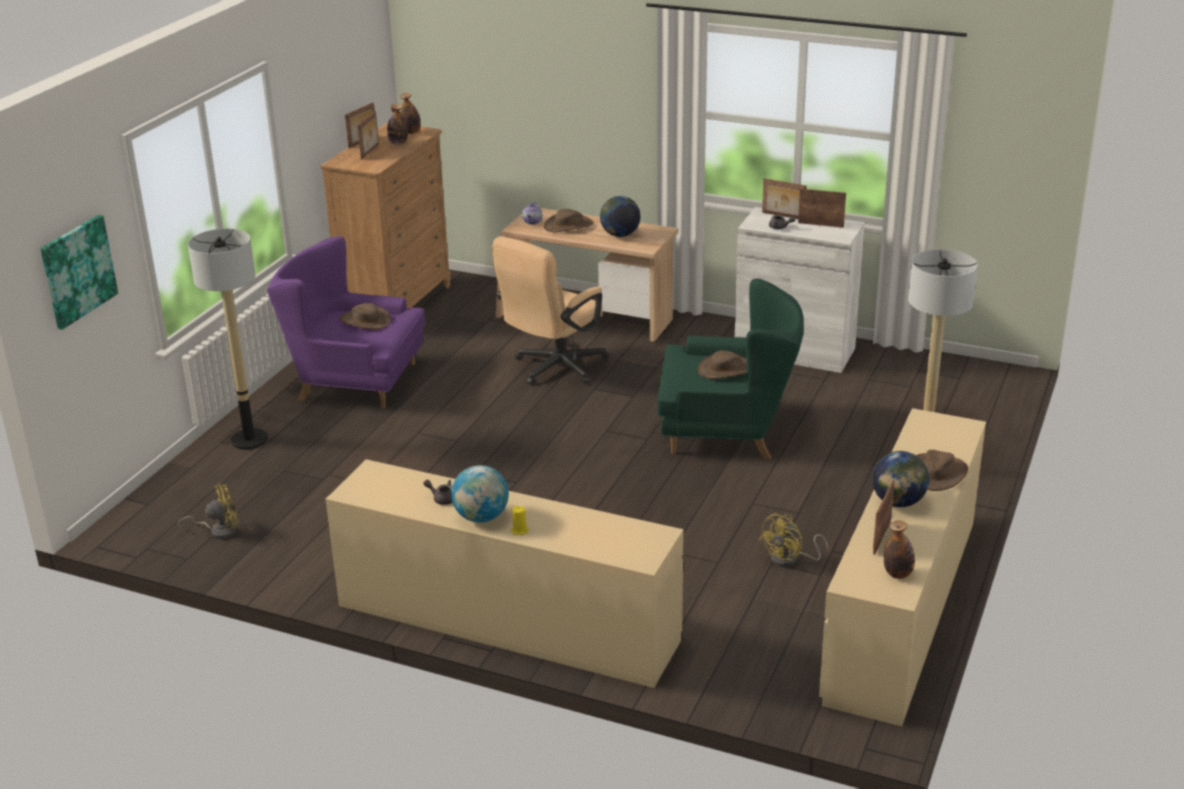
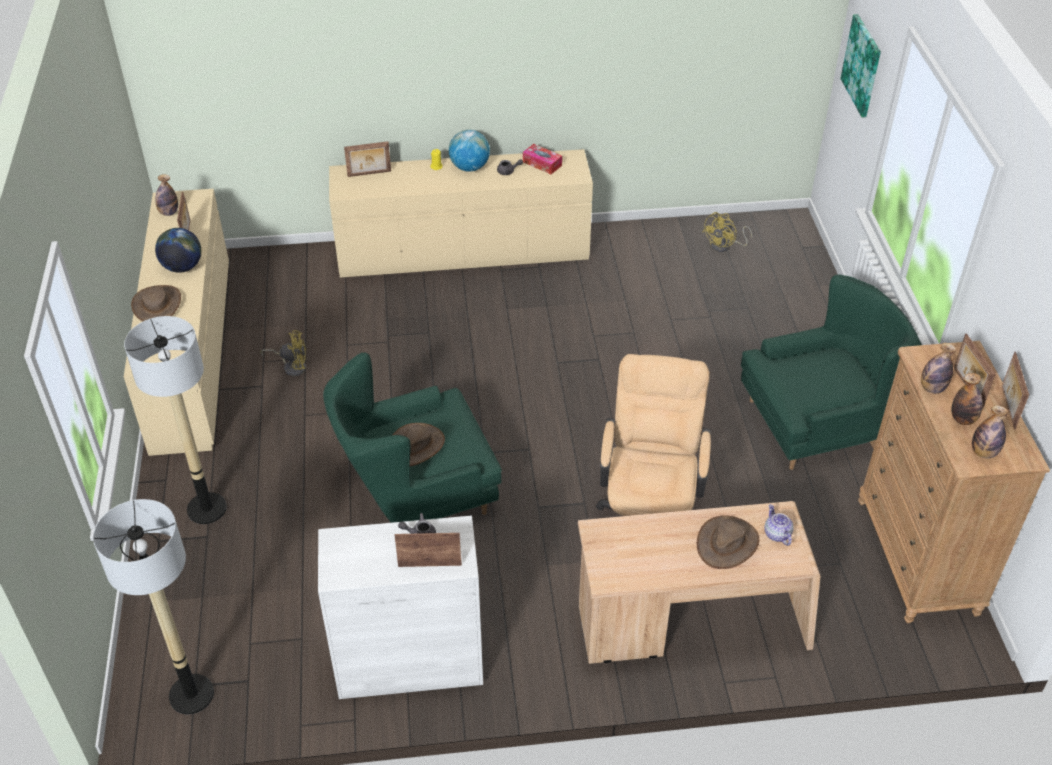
camera: 150 degrees right, 15 degrees up
(249, 440) = (813, 325): floor lamp -> floor lamp (191, 695)
(354, 380) = (817, 423): purple armchair -> green armchair
(365, 320) = (818, 384): brown hat -> none
(392, 155) = (932, 388): none -> bottle
(394, 495) = (542, 164): none -> tissue box
(620, 235) = (648, 546): globe -> none
(790, 559) = (292, 366): yellow fan -> yellow fan turned 75 degrees clockwise
(821, 224) = (372, 561): picture frame -> picture frame (369, 174)

